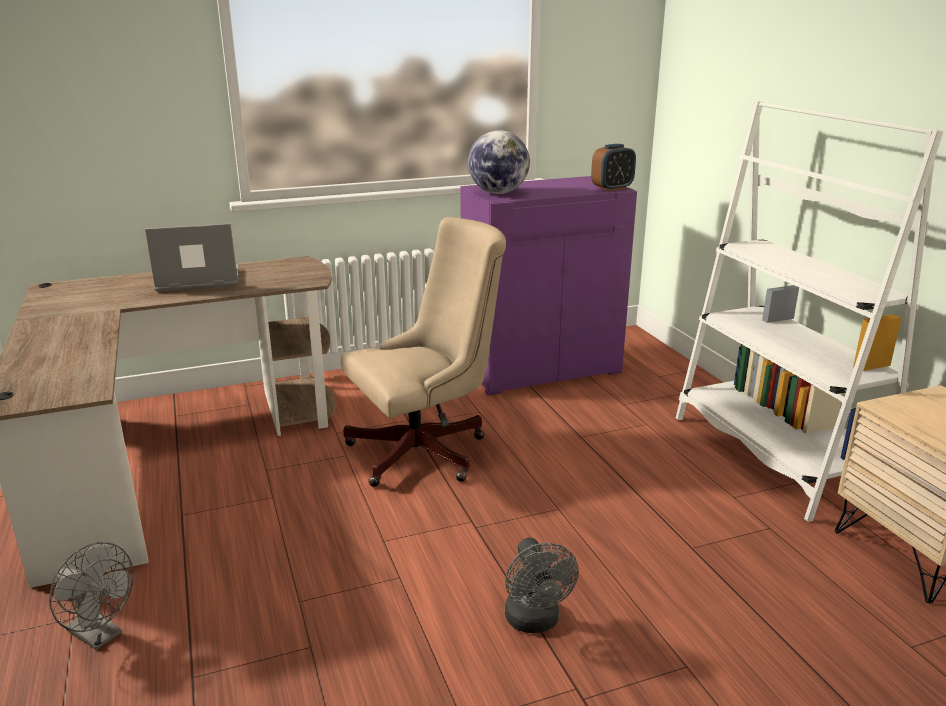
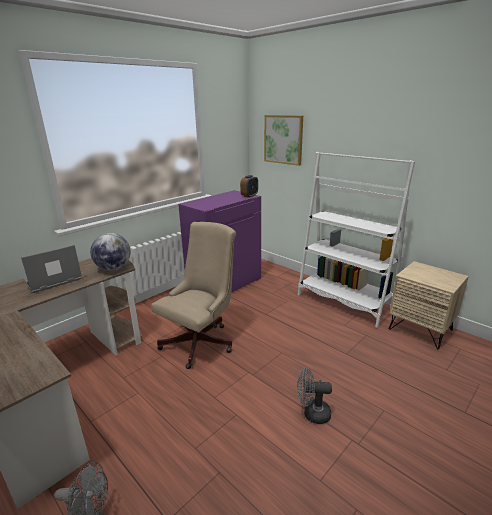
camera: 25 degrees left, 0 degrees up
(498, 193) = (201, 205): globe -> globe (113, 268)
(535, 622) = (312, 413): grey fan -> grey fan turned 135 degrees clockwise
(717, 73) = (283, 139): none -> picture

